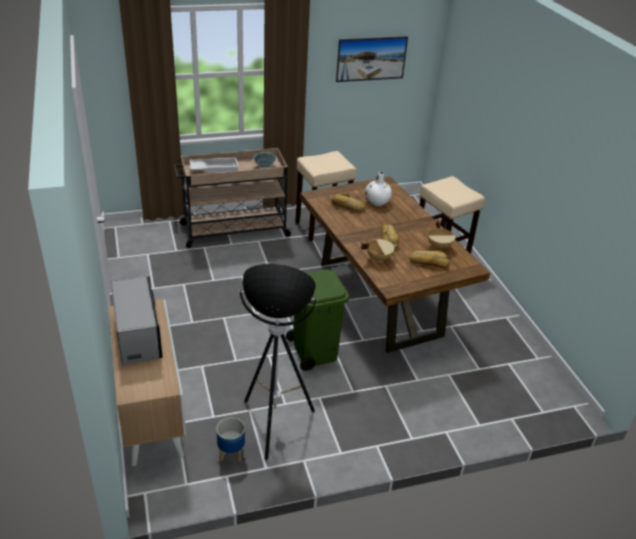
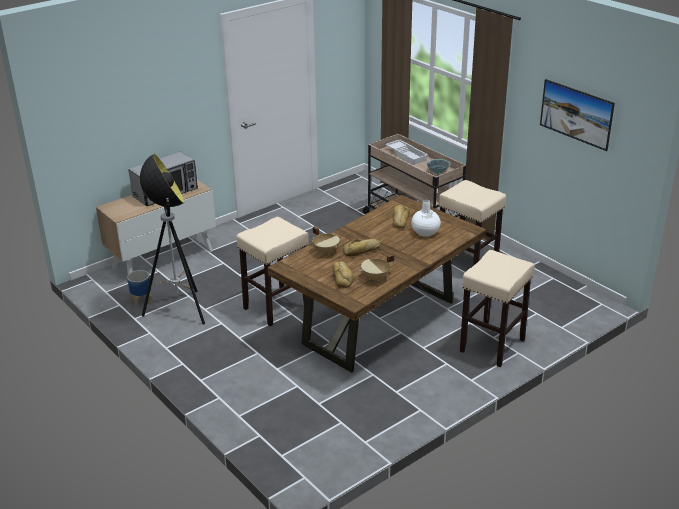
camera: 70 degrees right, 5 degrees down
(314, 351) = (276, 306): green trash can -> beige stool

